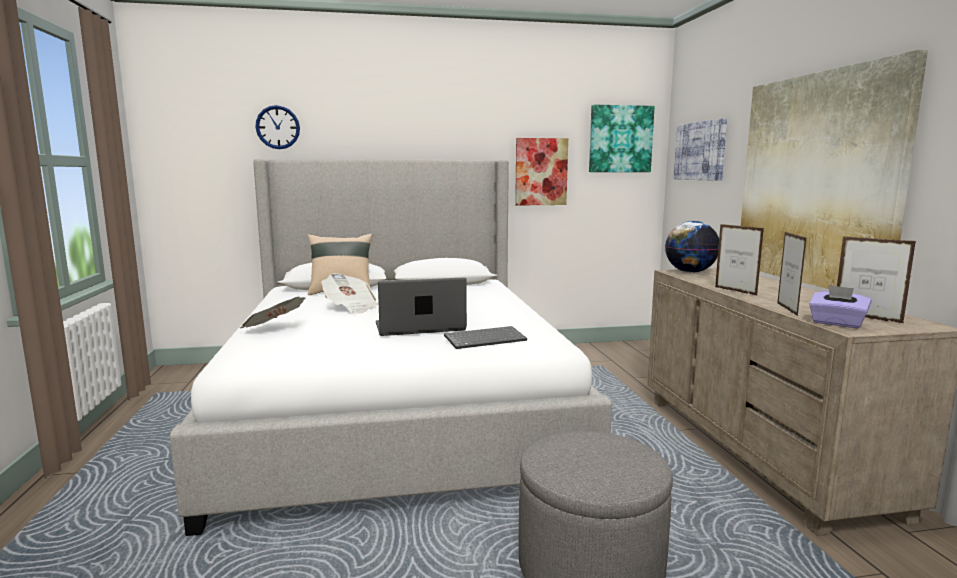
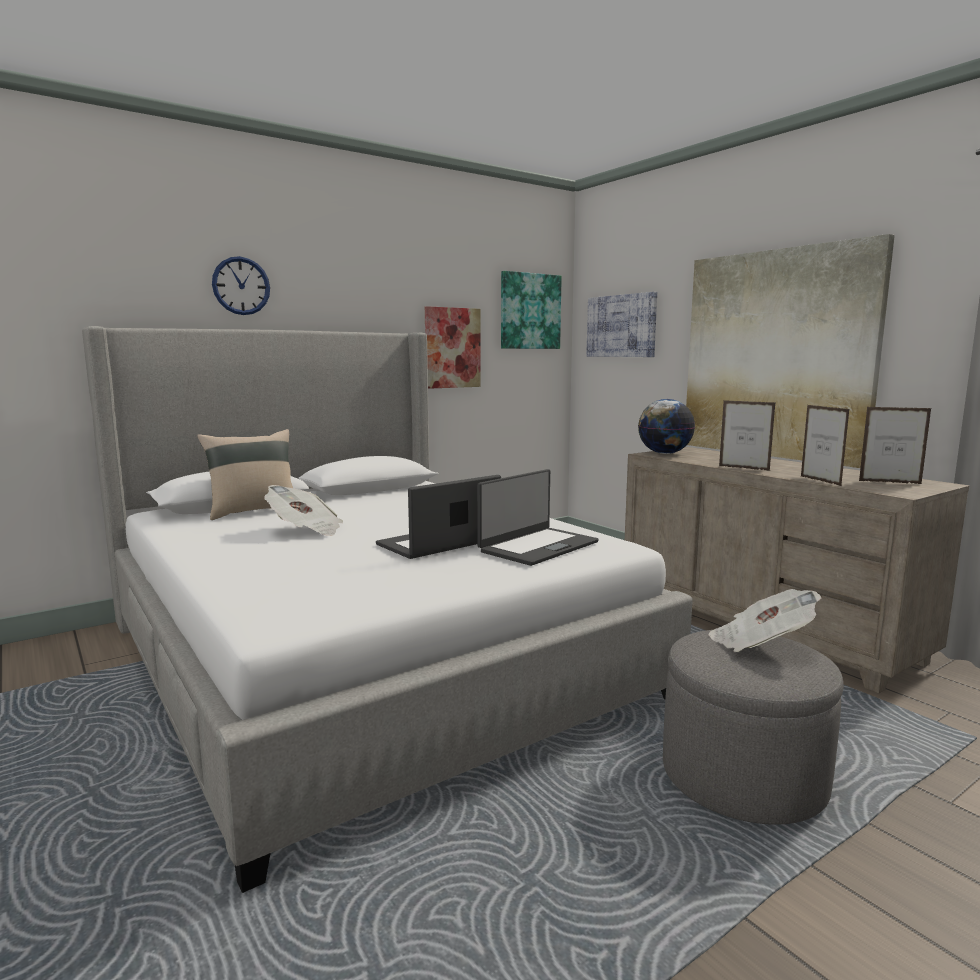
camera: 25 degrees left, 0 degrees up
(274, 329) = (246, 570): newspaper -> newspaper (760, 644)
(278, 127) = (110, 280): wall clock -> wall clock (241, 286)
(485, 339) = (537, 546): keyboard -> laptop
(837, 323) = (881, 489): purple tissue box -> none

